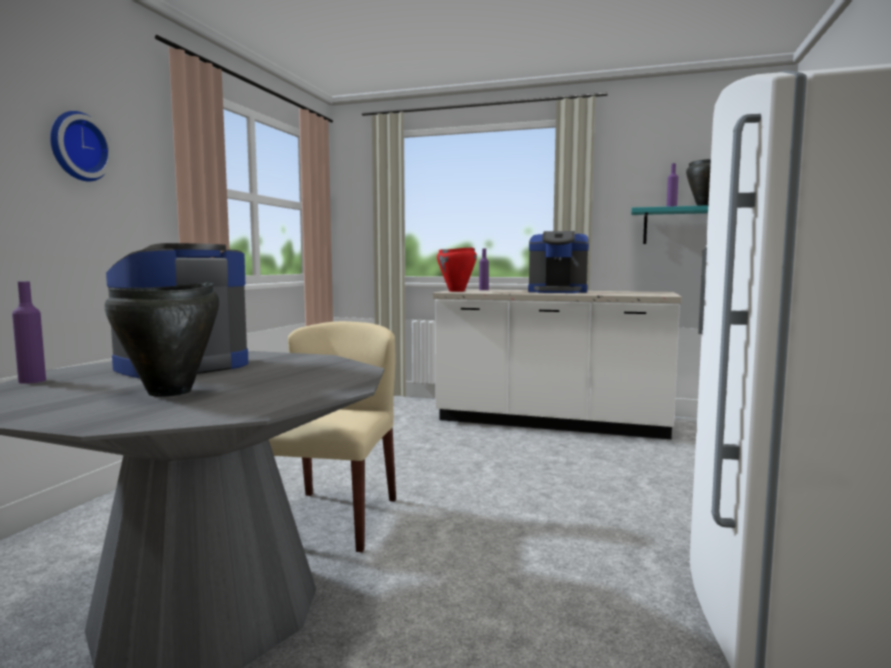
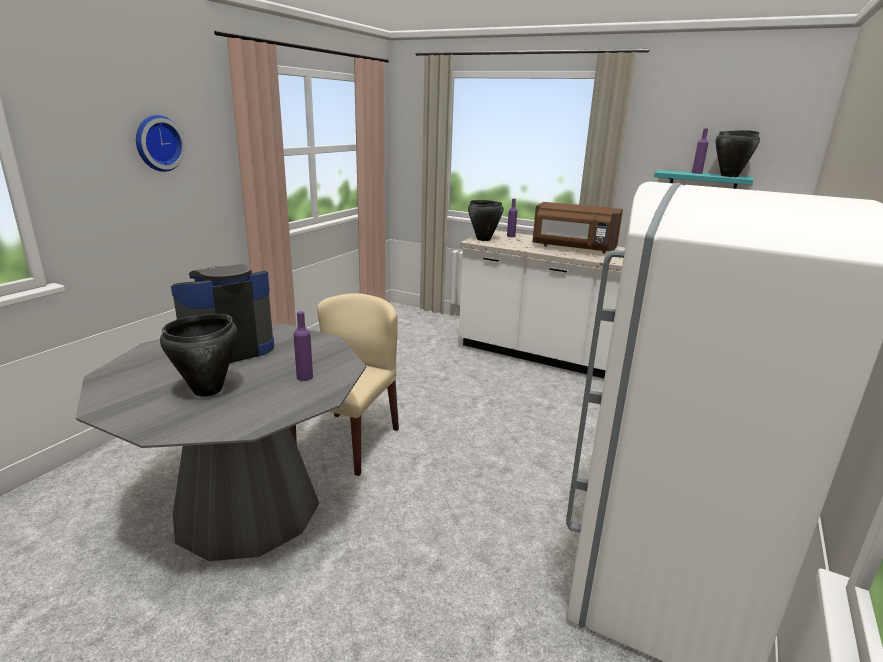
camera: 10 degrees right, 15 degrees up
(32, 381) = (128, 361): purple bottle -> purple bottle (304, 377)
(456, 291) = (483, 239): red cooking pot -> black cooking pot
(557, 291) = (573, 248): coffee machine -> brown microwave

